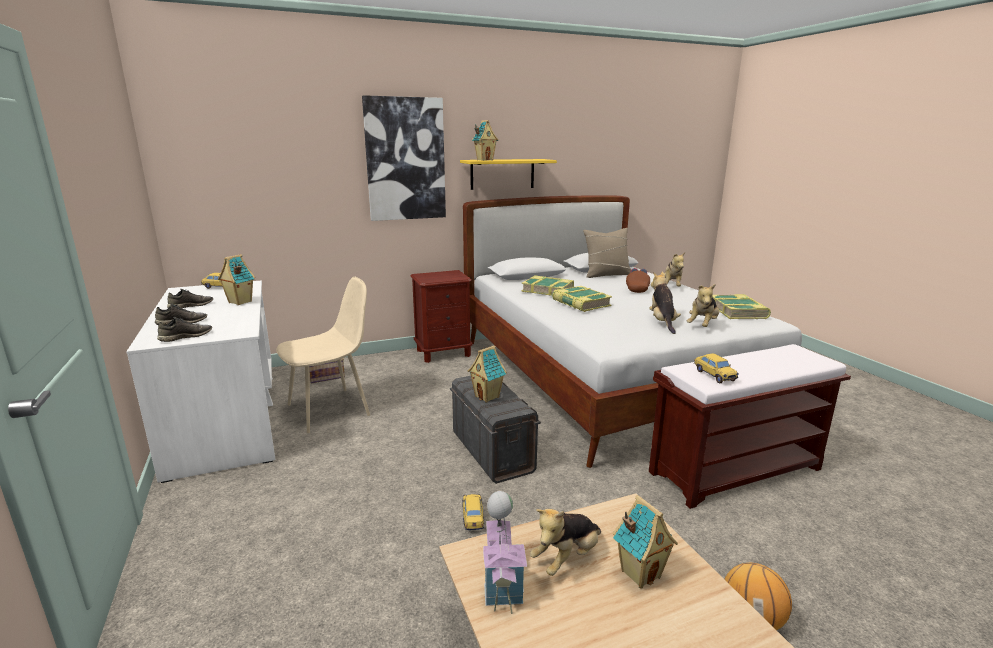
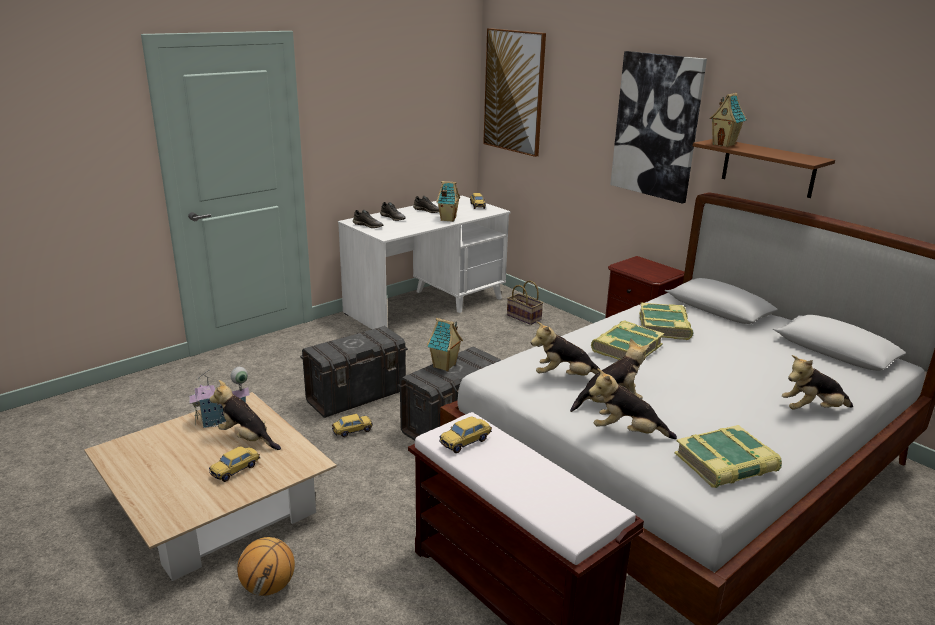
camera: 70 degrees right, 5 degrees up
(210, 151) = (514, 92): none -> picture
(331, 409) = (470, 335): beige chair -> none
(397, 503) = (357, 396): none -> grey storage box
(502, 174) = (768, 168): yellow shelf -> brown shelf
(606, 274) = (806, 357): beige pillow -> none
(622, 326) = (565, 377): none -> plush toy
(637, 289) = (750, 381): brown cap -> none
(640, 573) = (235, 470): toy house -> toy car

